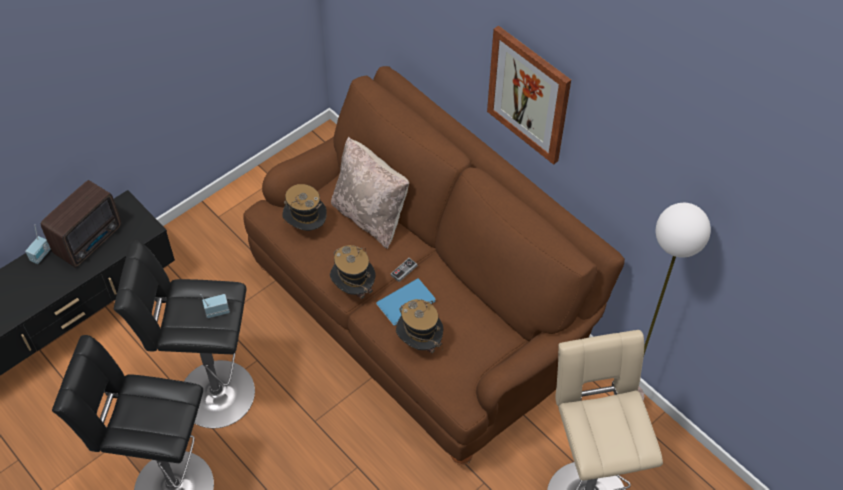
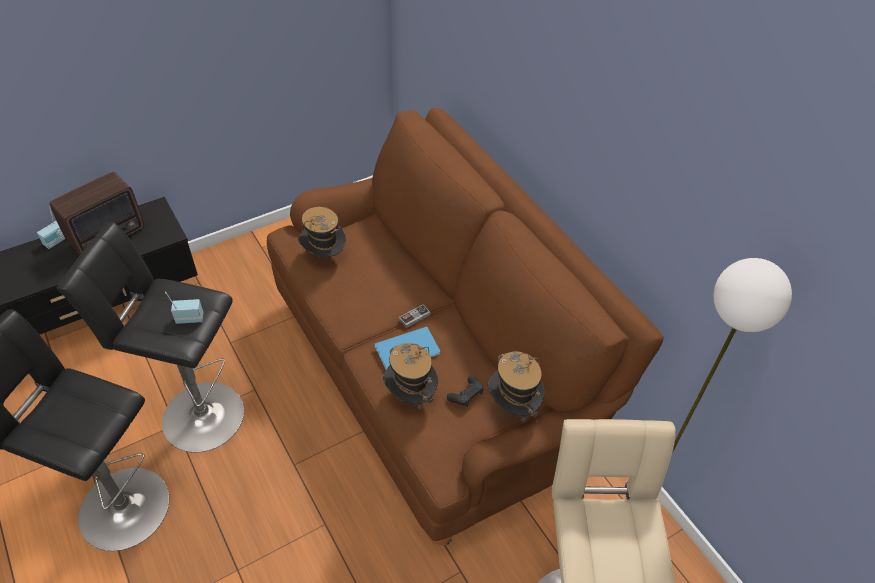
camera: 10 degrees right, 5 degrees down
(353, 289) = (355, 326): hat -> hat (512, 406)
(370, 216) = (393, 257): beige pillow -> none
(466, 333) = (466, 395): none -> black game controller
(529, 95) = (579, 127): picture -> none

